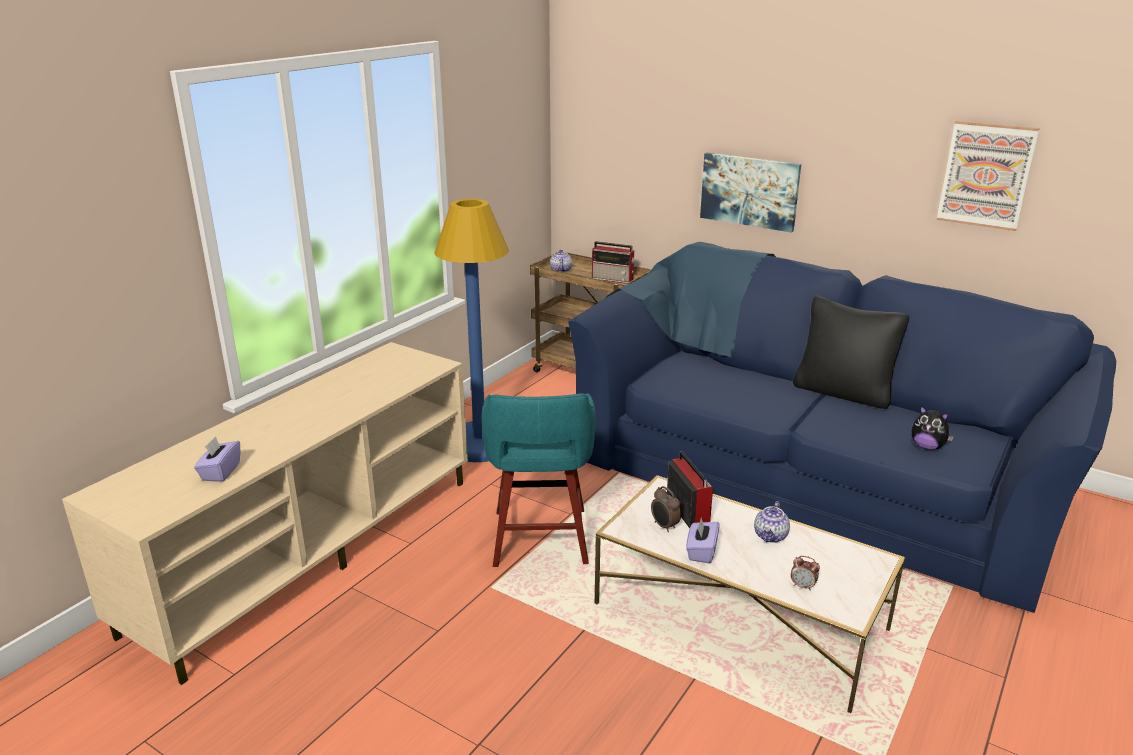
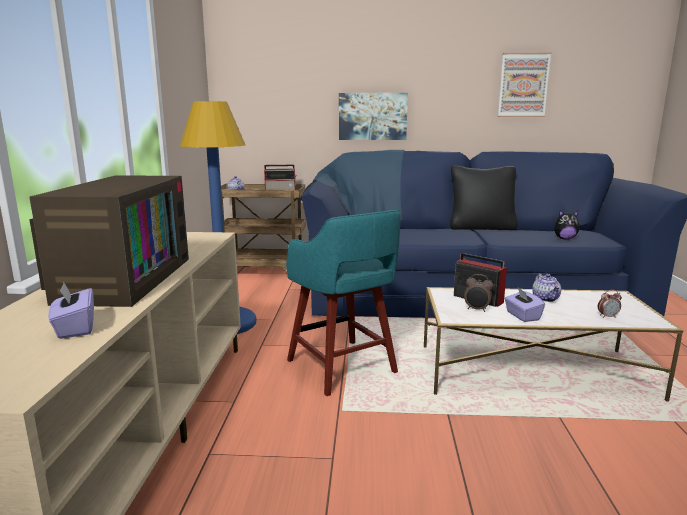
camera: 30 degrees left, 10 degrees down
(301, 418) = (123, 278): none -> television

